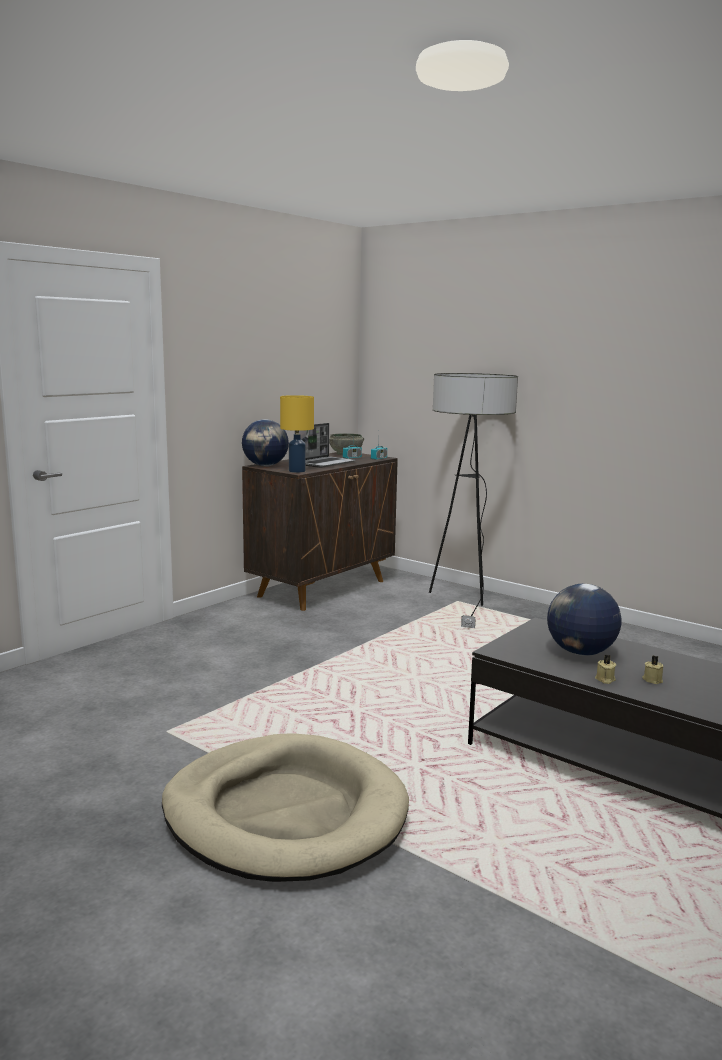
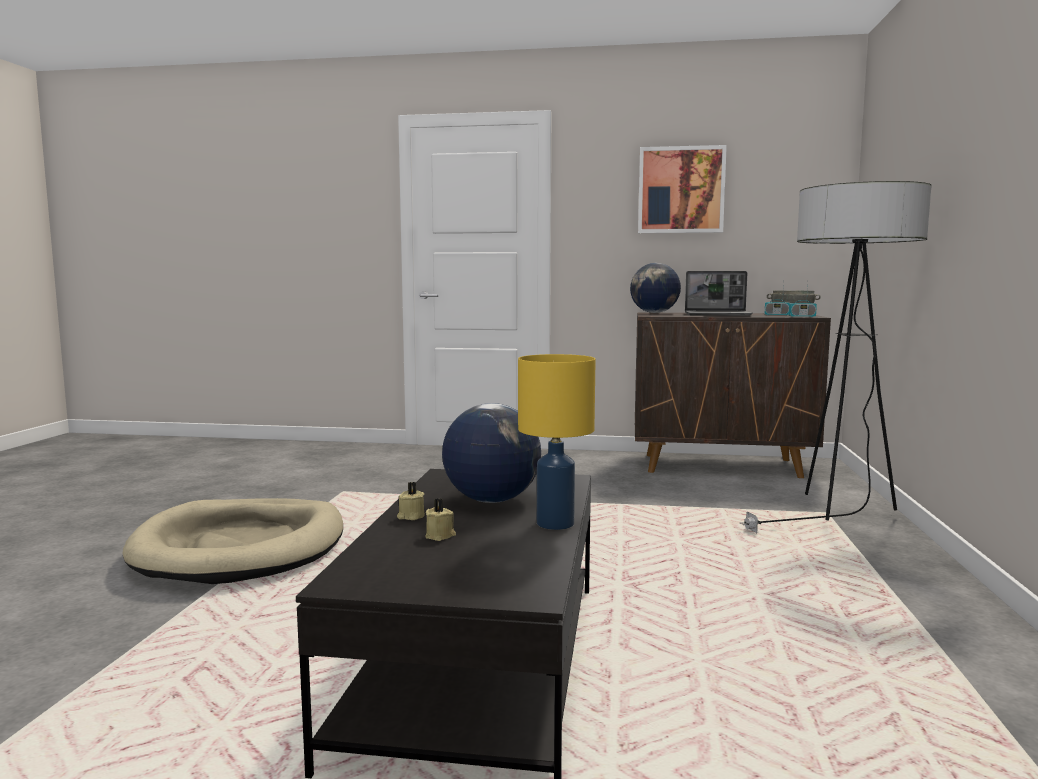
camera: 60 degrees right, 5 degrees down
(262, 348) = (681, 190): none -> picture
(297, 471) = (654, 315): yellow table lamp -> yellow table lamp (556, 523)

